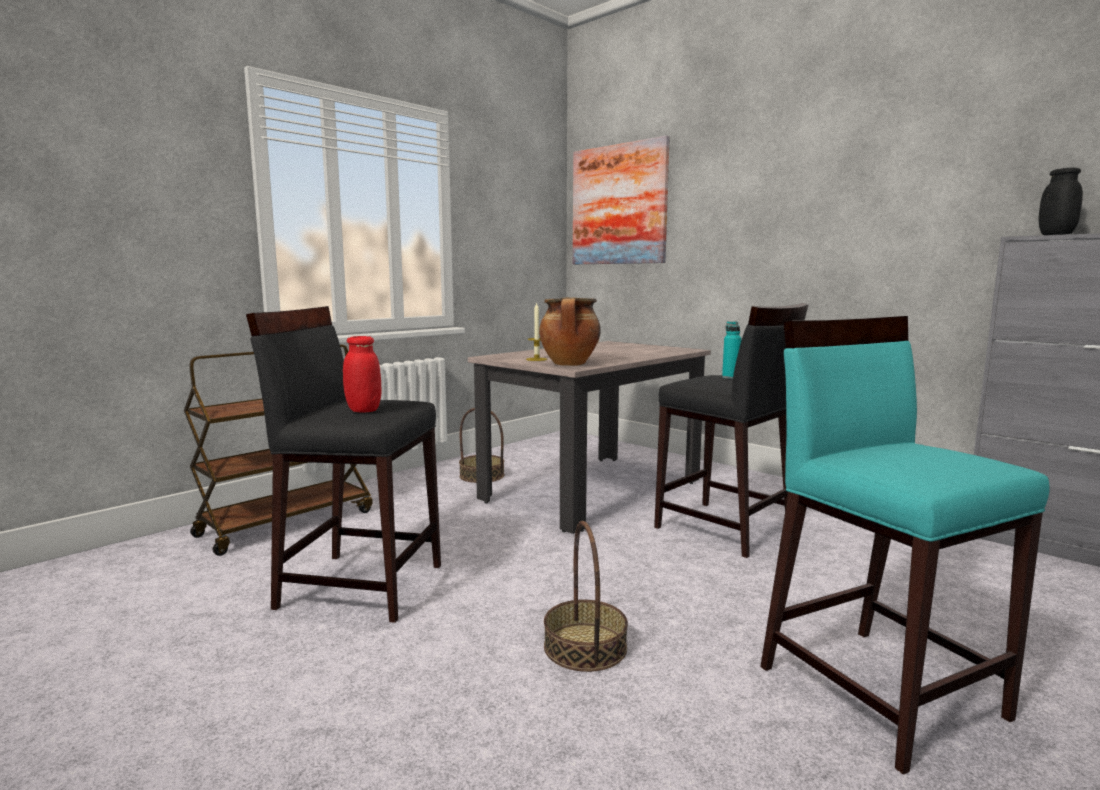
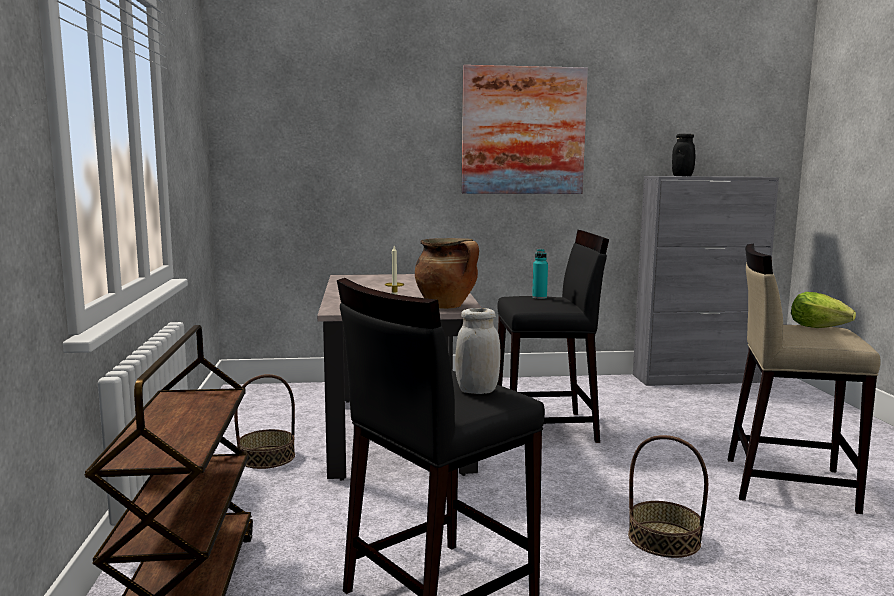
camera: 50 degrees left, 0 degrees up
(363, 410) = (477, 391): red jar -> white jar
(619, 205) = (291, 122): picture -> picture (523, 131)
(879, 689) = (787, 483): turquoise stool -> beige stool
(949, 455) = (817, 327): none -> lettuce

